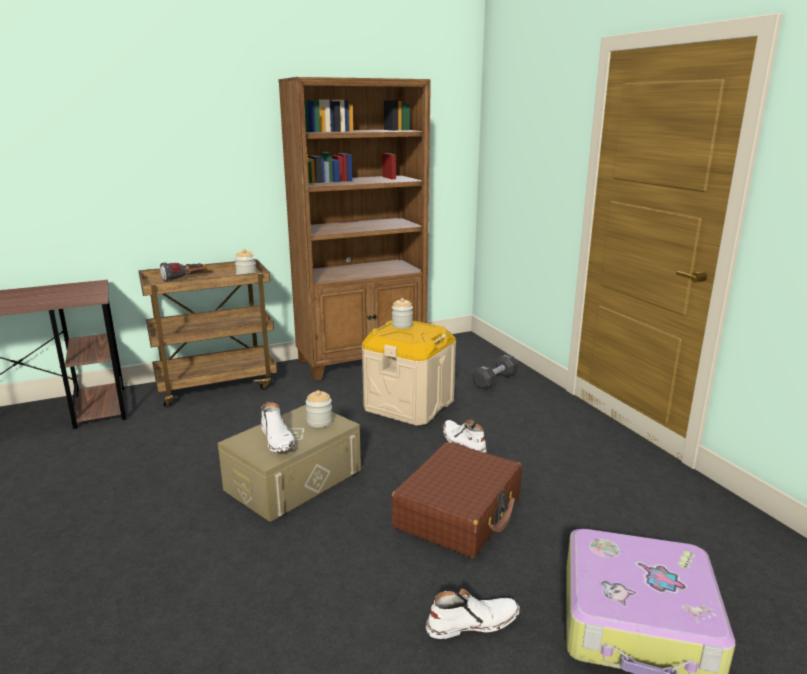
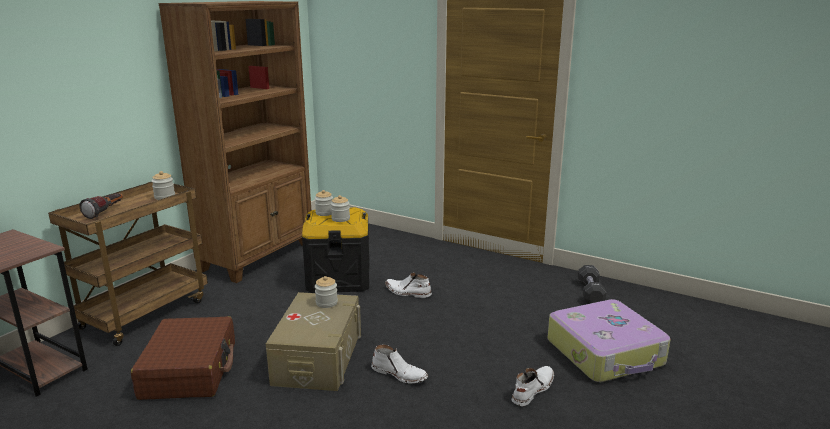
camera: 35 degrees left, 0 degrees up
(278, 440) = (314, 325): white boot -> white boot (400, 374)
(408, 335) = (340, 219): none -> jar
(409, 405) = (339, 279): beige storage box -> black storage box
(459, 512) = (456, 335): brown suitcase -> brown suitcase (190, 370)
(495, 380) = (380, 244): black dumbbell -> black dumbbell (590, 293)

